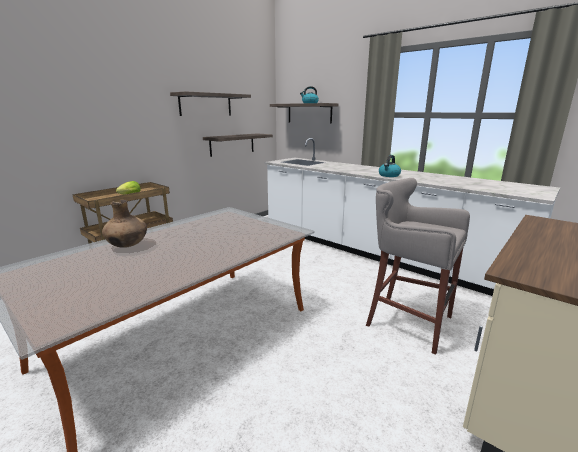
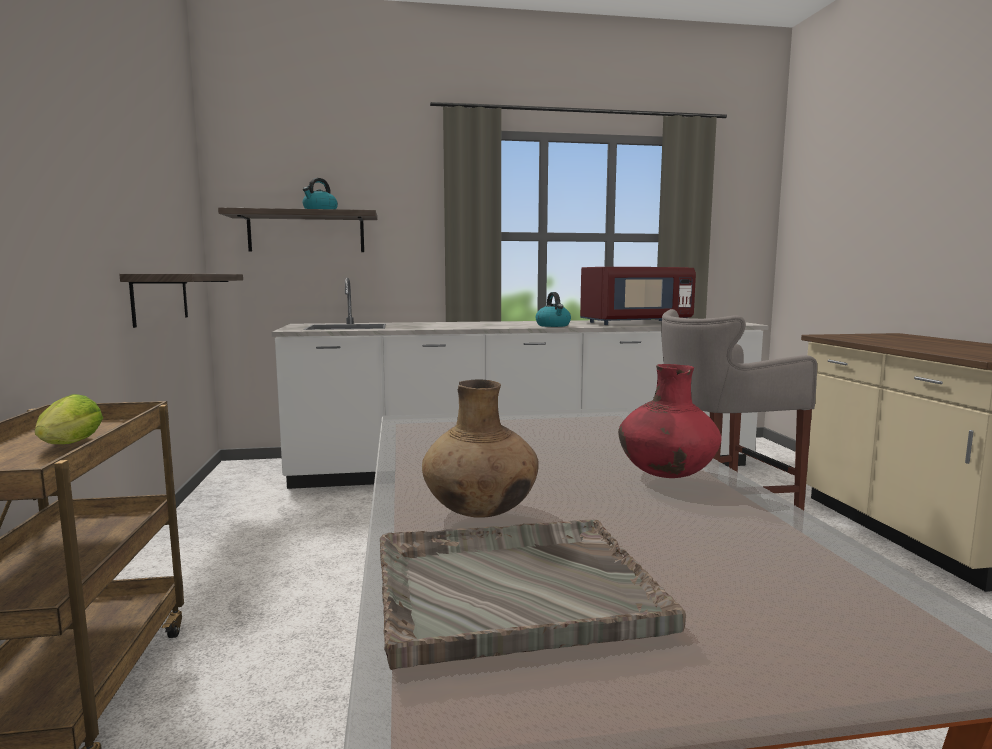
camera: 50 degrees left, 10 degrees down
(68, 263) = (511, 588): none -> grey tray
(198, 259) = (666, 475): none -> red vase
(205, 104) = (119, 189): shelf -> none
(453, 181) = (635, 323): none -> red microwave

